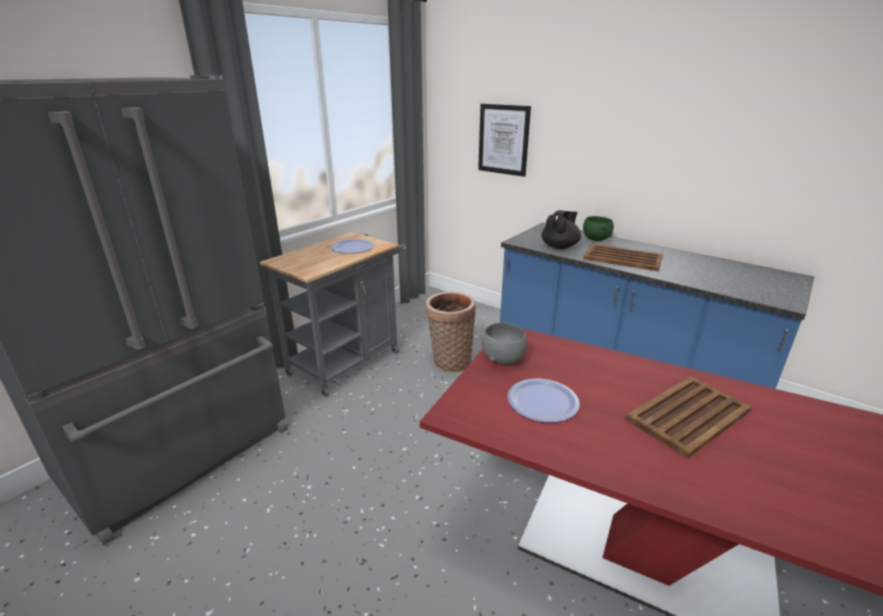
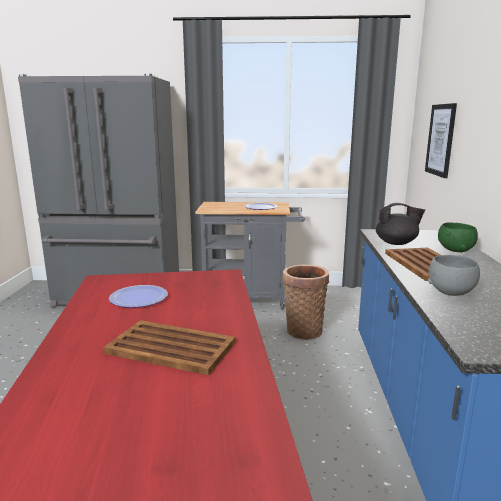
camera: 55 degrees right, 10 degrees down
(504, 359) = (185, 278): grey bowl -> grey bowl (451, 292)

